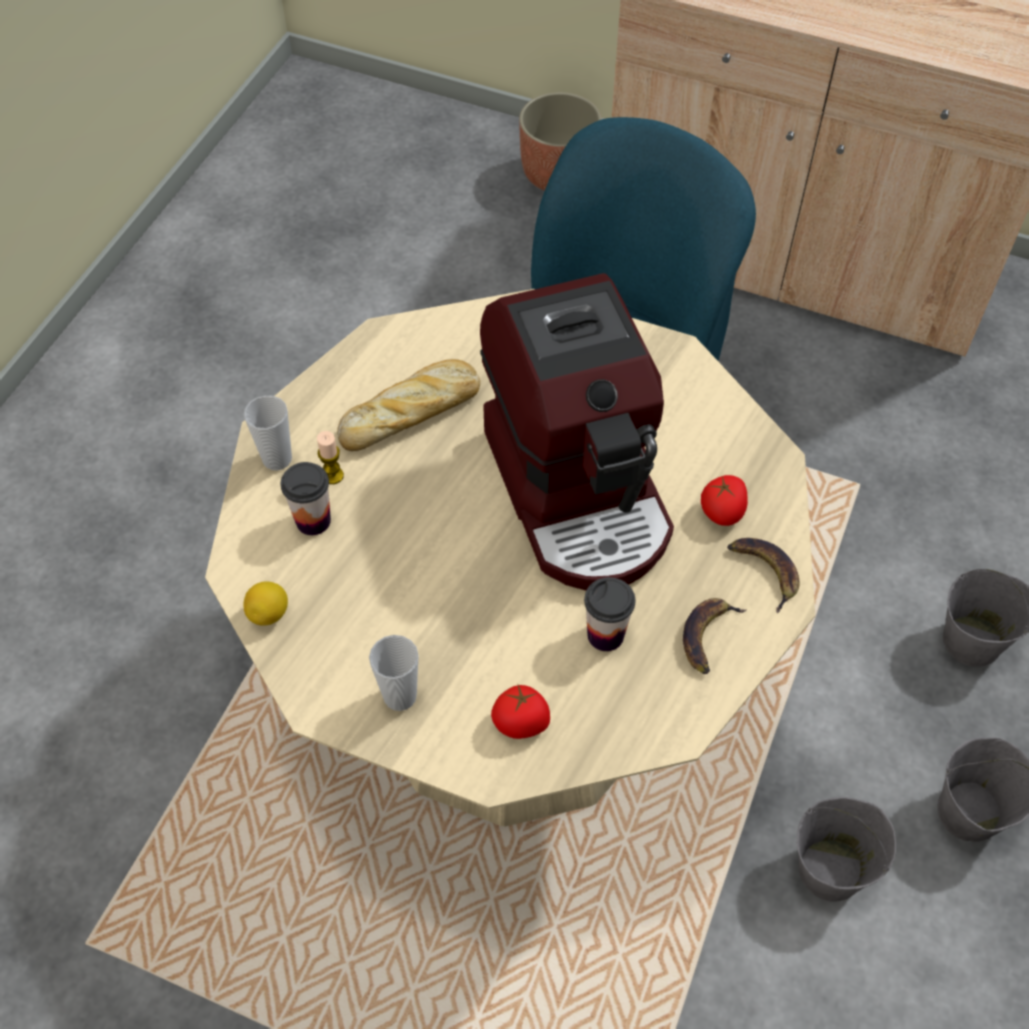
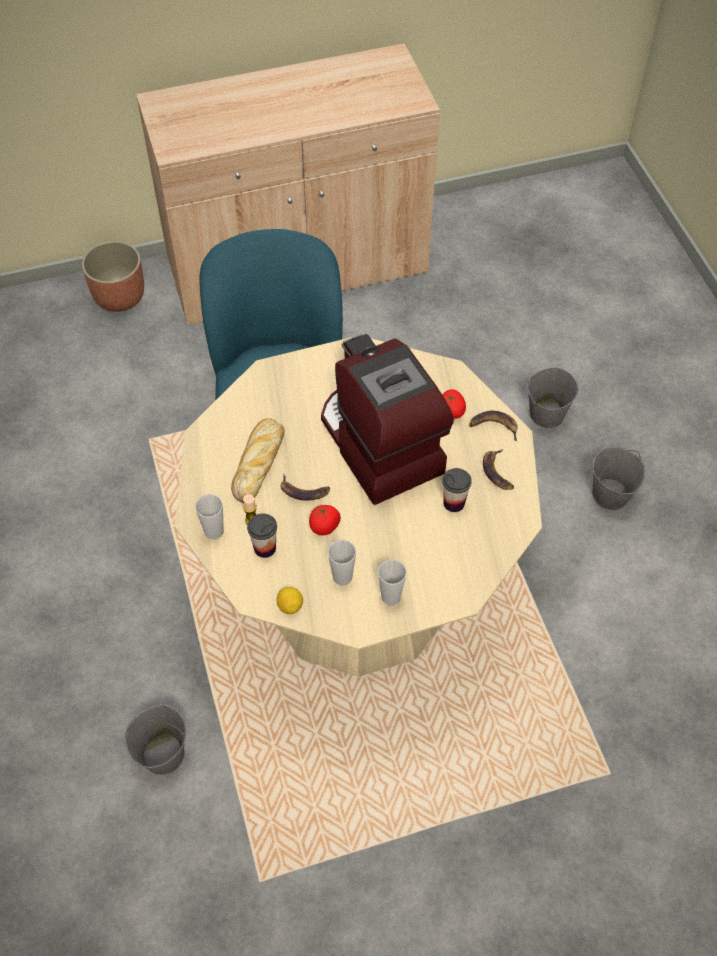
camera: 40 degrees left, 0 degrees up
(366, 625) = (342, 577): none -> cup
(430, 484) = (304, 491): none -> banana
(521, 722) = (455, 567): tomato -> tomato (325, 526)
(580, 491) = (378, 445): coffee machine -> coffee machine turned 150 degrees counterclockwise
(830, 869) = (575, 564): grey bucket -> grey bucket (163, 754)

